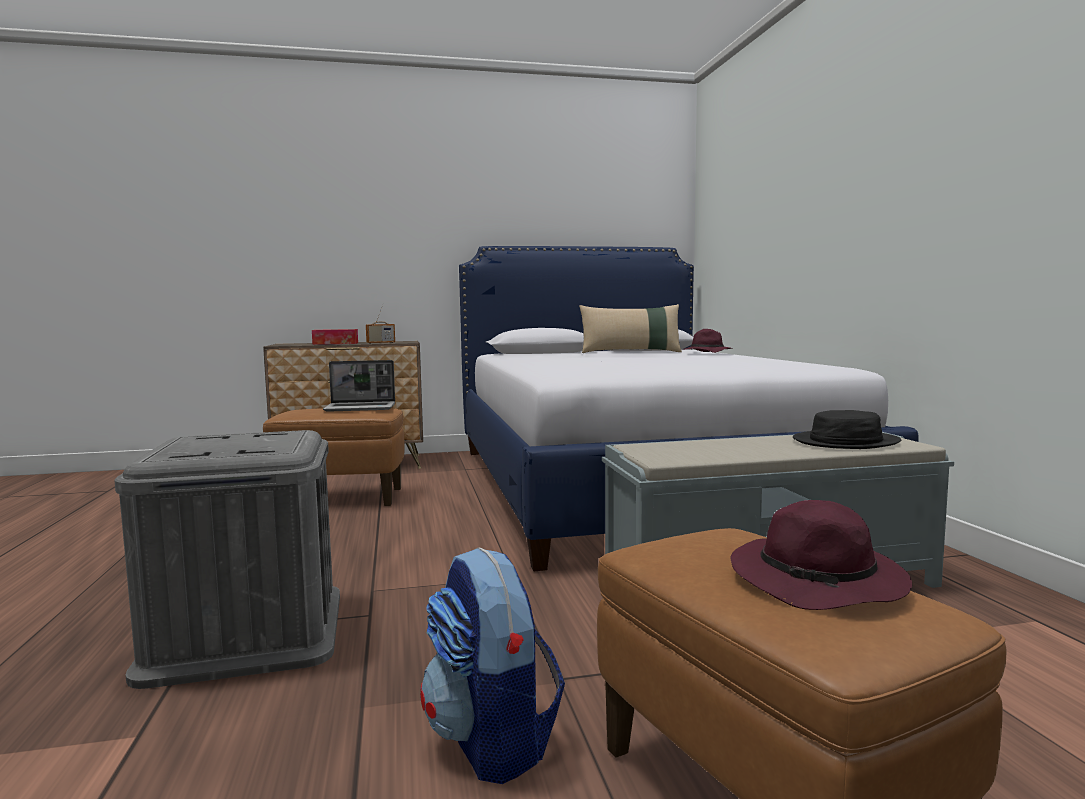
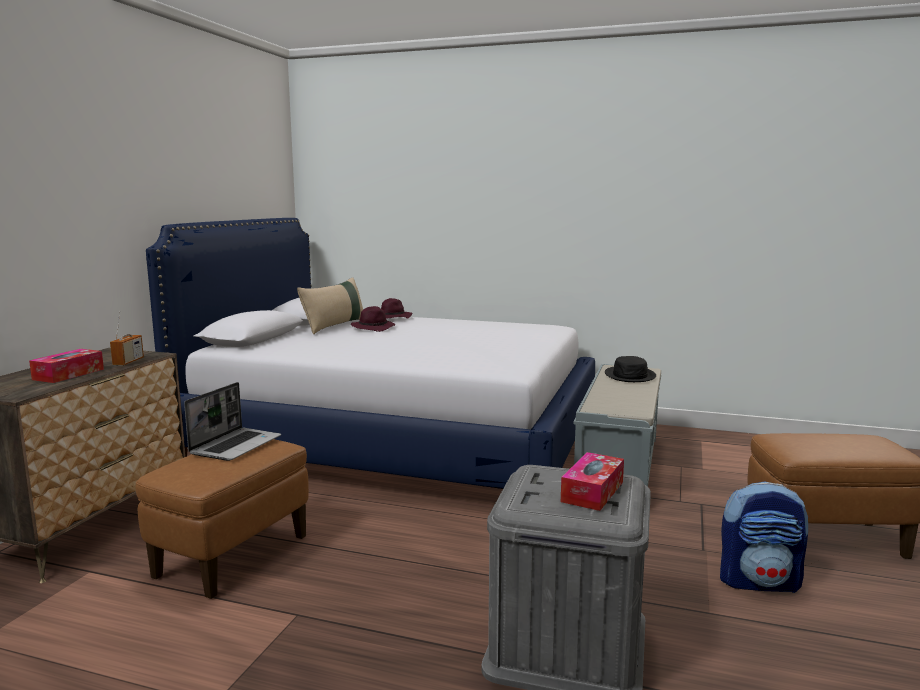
camera: 60 degrees left, 5 degrees up
(233, 446) = (592, 492): none -> tissue box
(820, 582) = (848, 440): purple hat -> purple hat (374, 328)

